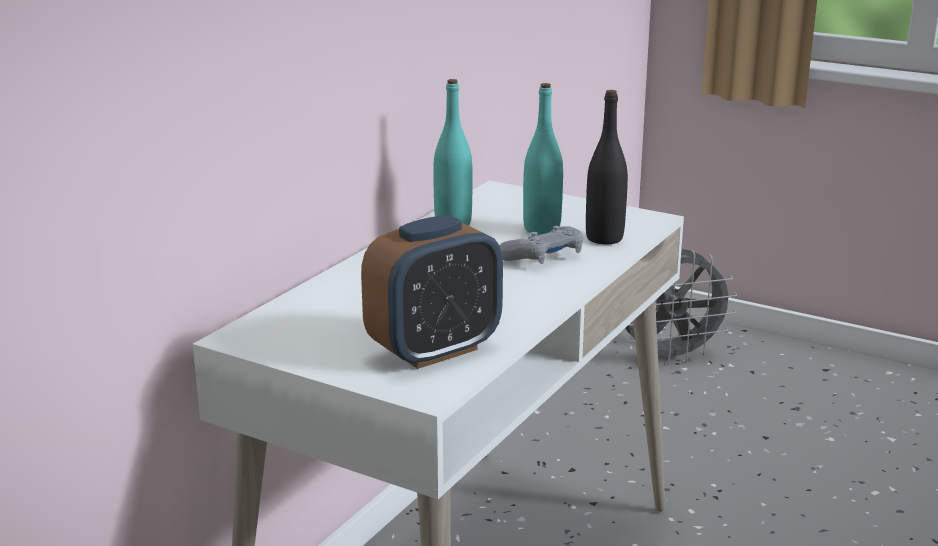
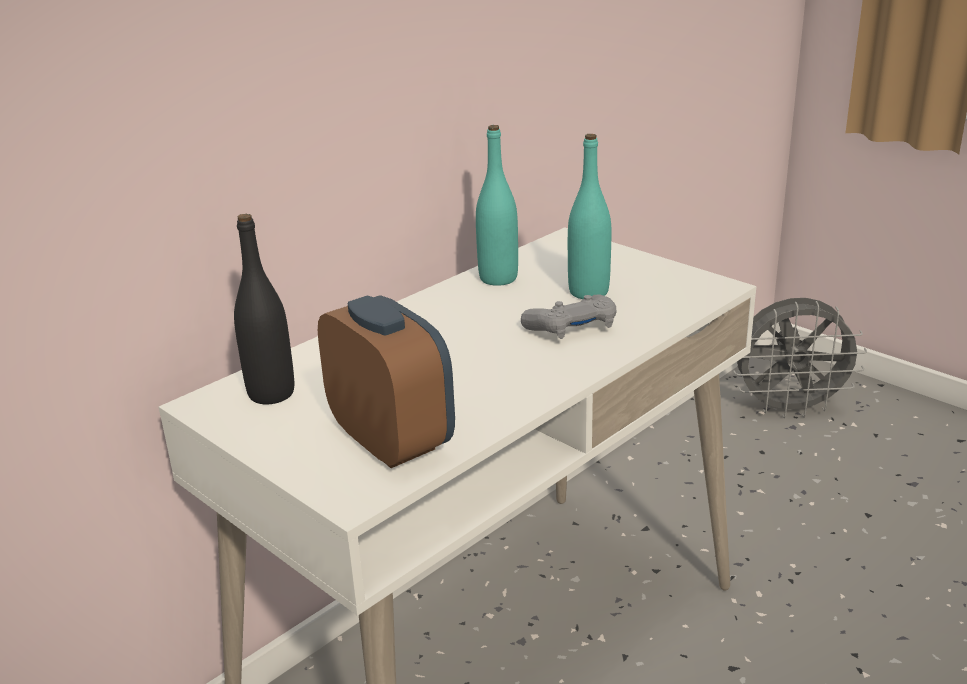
camera: 15 degrees right, 5 degrees up
(434, 350) = (391, 441): alarm clock -> alarm clock turned 105 degrees counterclockwise
(604, 238) = (651, 309): black bottle -> black bottle (271, 393)

